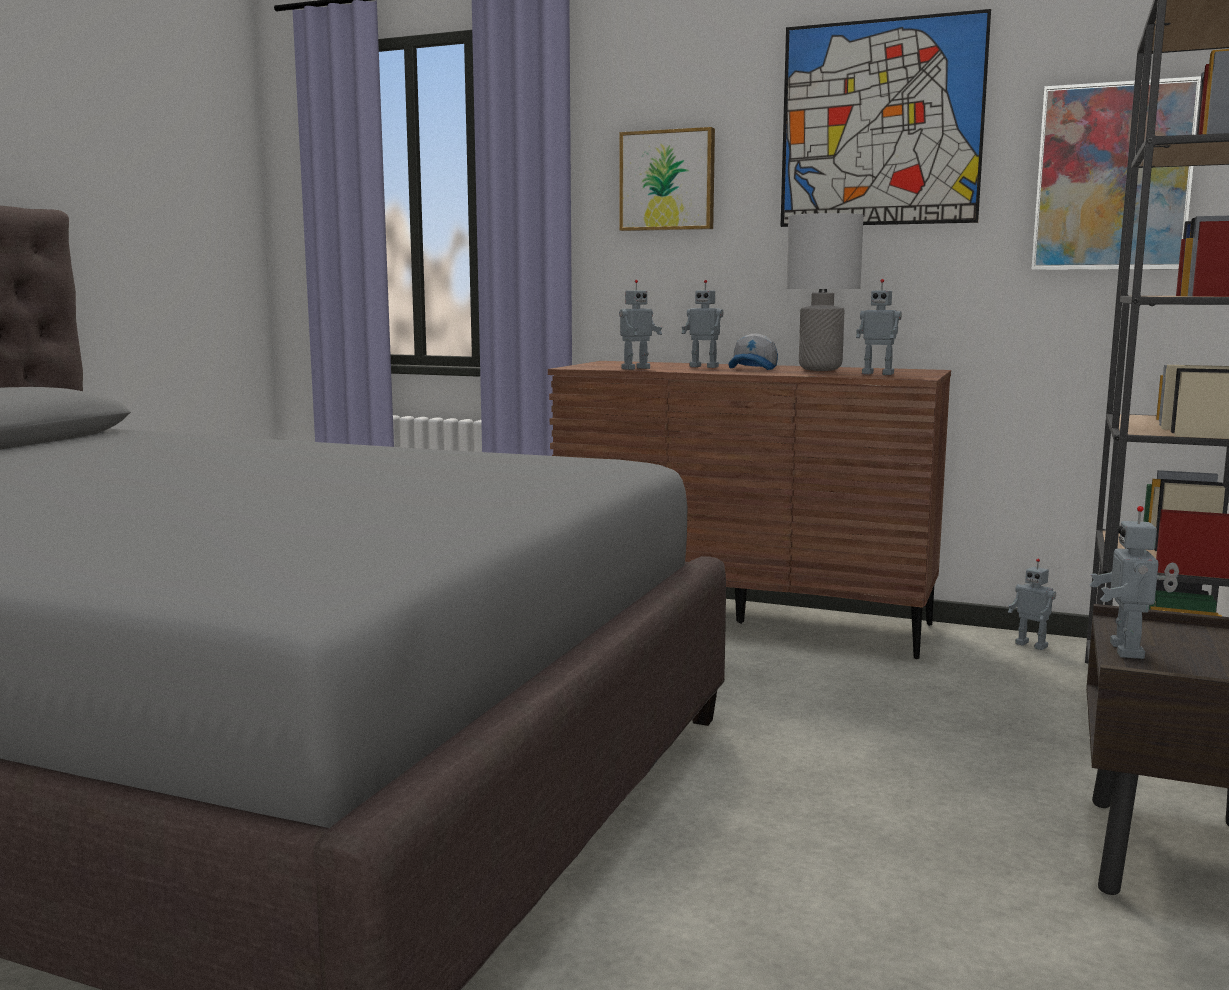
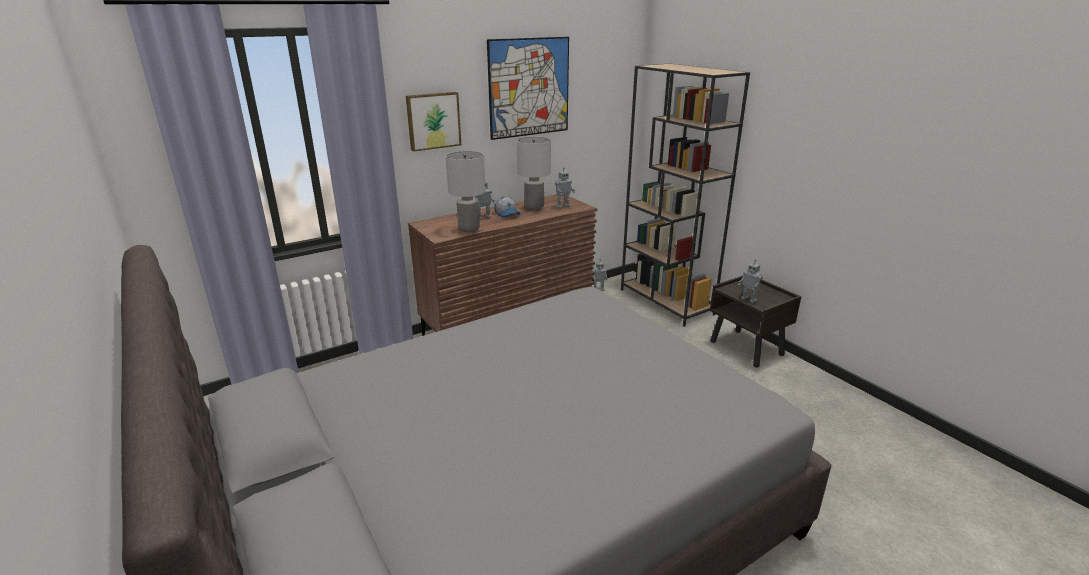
camera: 55 degrees left, 15 degrees up
(634, 368) = (469, 230): toy robot -> grey table lamp
(1113, 177) = (607, 108): picture -> none

